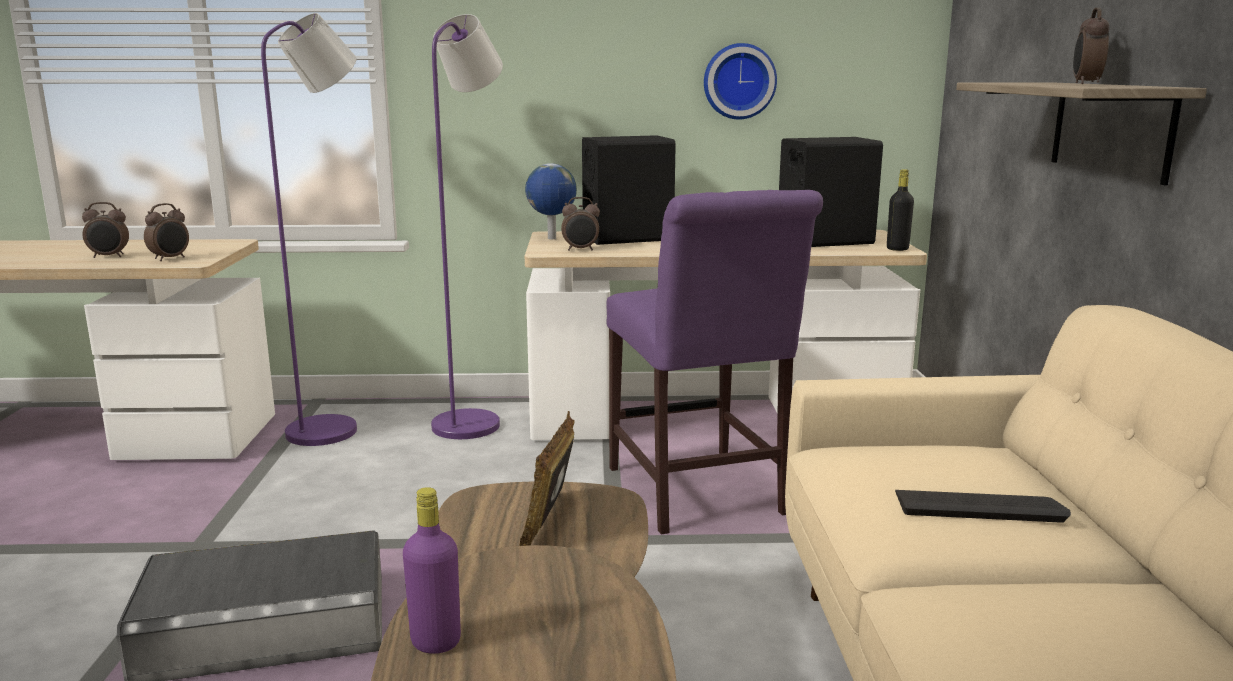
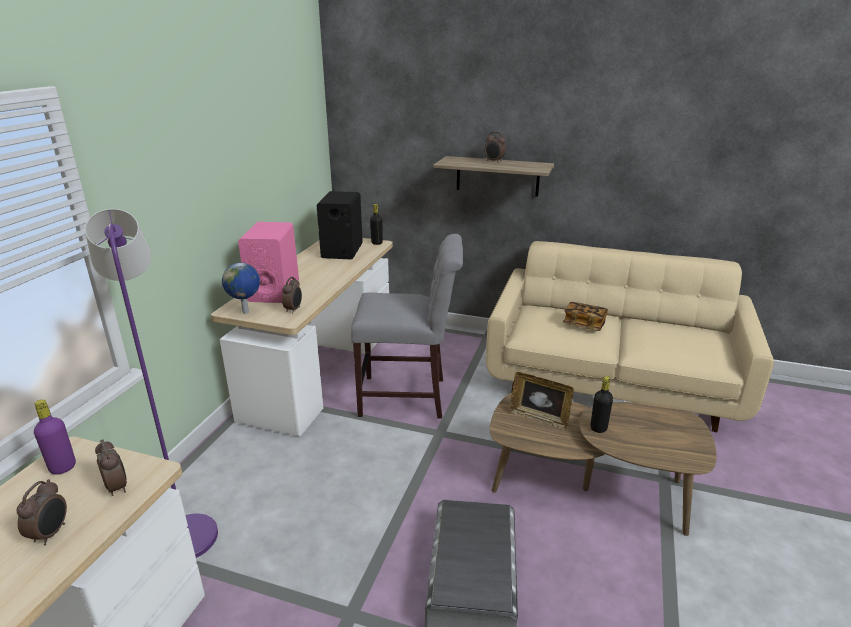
camera: 70 degrees left, 10 degrees up
(436, 642) = (653, 453): purple bottle -> purple bottle (63, 467)
(473, 421) = (242, 456): purple floor lamp -> none
(511, 567) = (598, 428): none -> black bottle
(628, 238) = (274, 291): black speaker -> pink speaker
(698, 495) = (408, 397): purple chair -> grey chair
(739, 81) = (271, 174): wall clock -> none
(977, 507) = (584, 325): keyboard -> book

